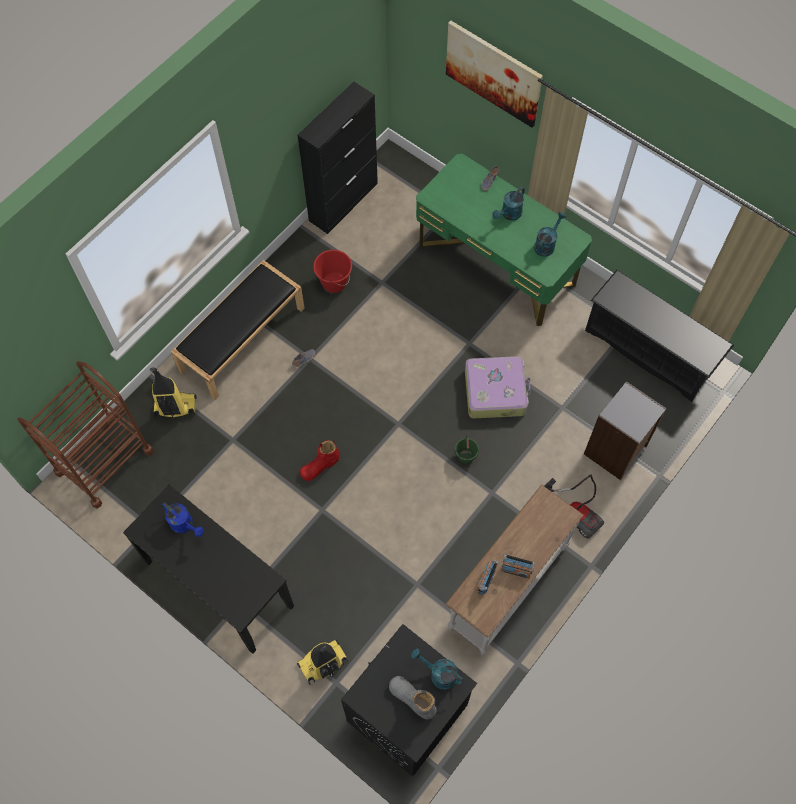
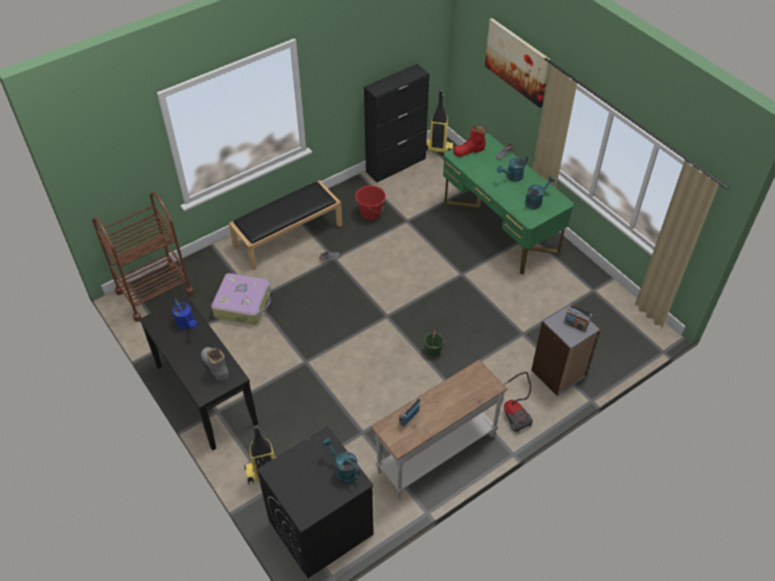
camera: 15 degrees right, 15 degrees down
(175, 408) = (221, 269): vacuum cleaner -> vacuum cleaner (438, 149)
(320, 466) = (315, 331): red boot -> red boot (469, 150)
(412, 698) = (315, 483): grey boot -> grey boot (215, 366)
(495, 391) = (472, 311): suitcase -> suitcase (243, 304)
(515, 570) = (437, 415): radio -> radio (575, 324)
(649, 351) = (607, 310): black shoe rack -> none

